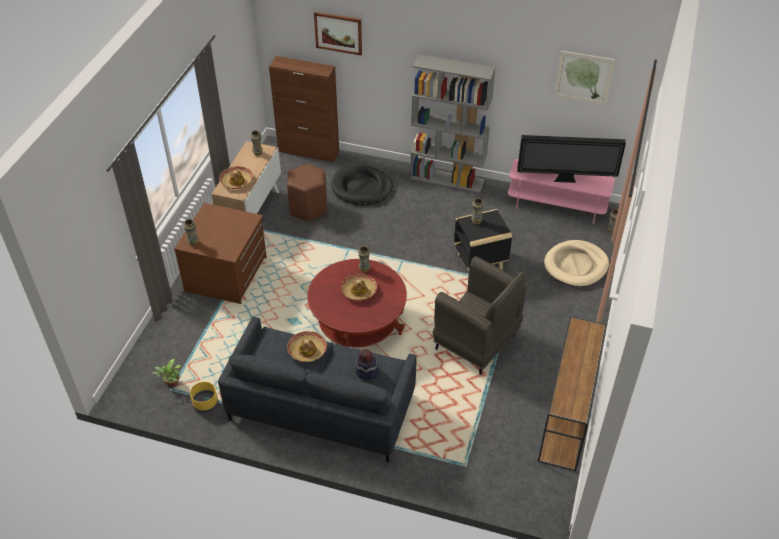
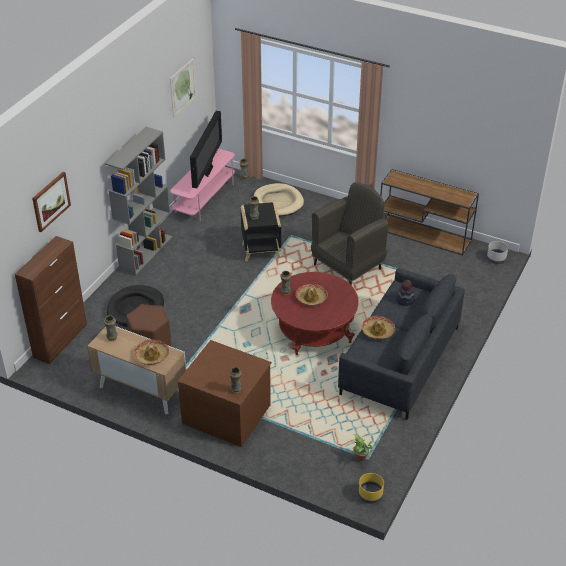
camera: 80 degrees left, 5 degrees down
(205, 404) = (387, 435): yellow planter -> yellow planter (370, 495)
(542, 503) = (496, 259): none -> grey planter

